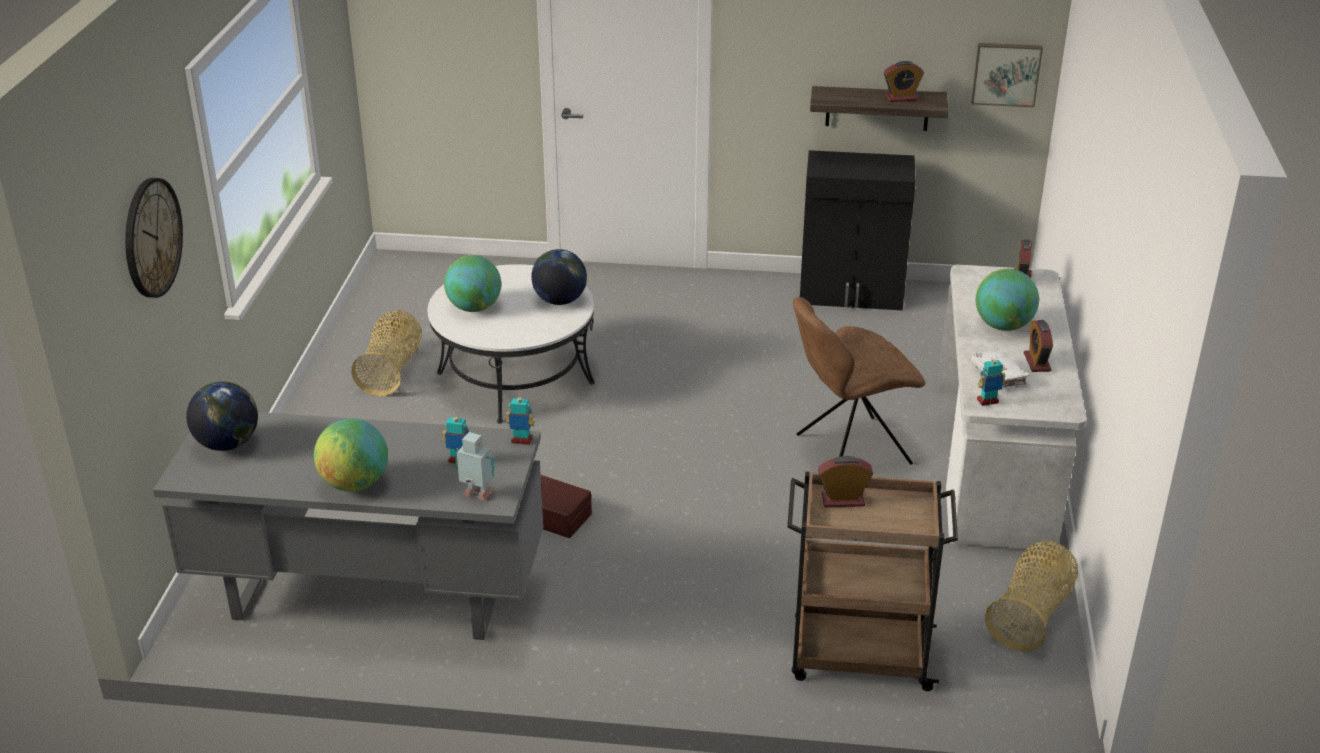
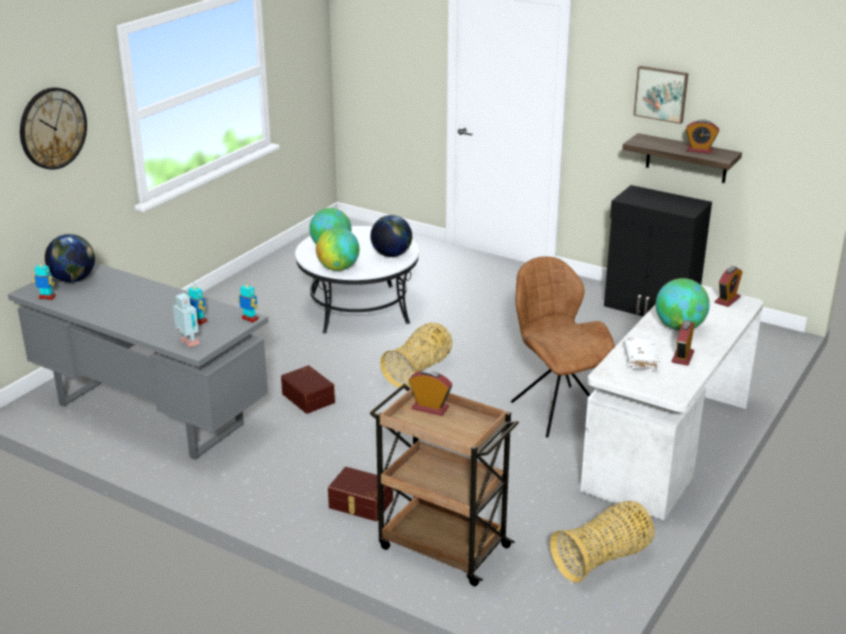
camera: 25 degrees right, 5 degrees down
(355, 484) = (122, 319): globe -> globe (338, 268)
(391, 371) = (283, 286): basket -> basket (419, 370)
(729, 634) = (360, 504): none -> brown storage box
(849, 450) = (557, 409): brown chair -> brown chair turned 60 degrees clockwise
(988, 401) = (614, 373): toy robot -> toy robot (47, 297)
(1006, 73) = (791, 143): picture -> picture (661, 94)

